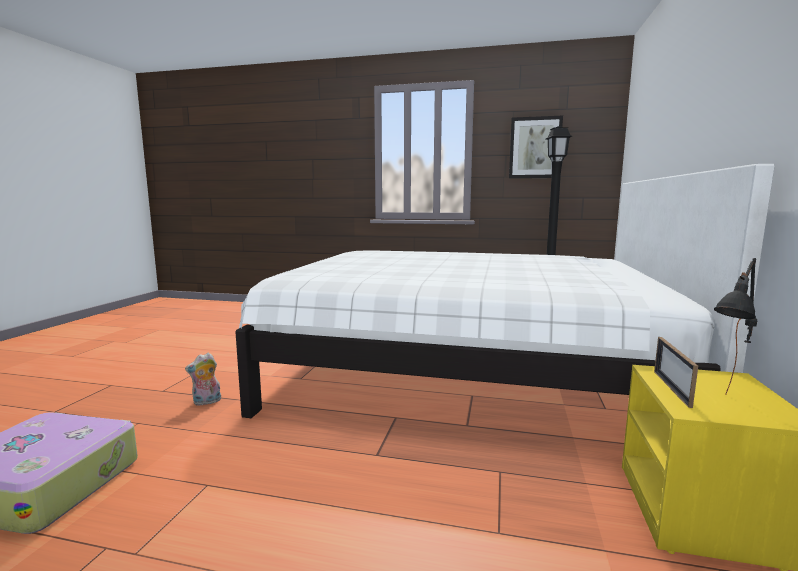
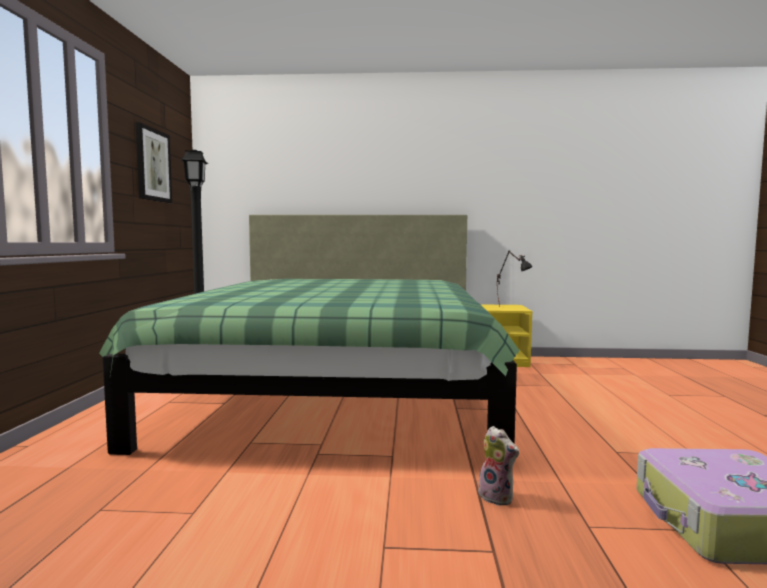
camera: 100 degrees left, 5 degrees down
(468, 369) = (338, 390): white bed -> green bed
(671, 388) = (500, 309): picture frame -> none

